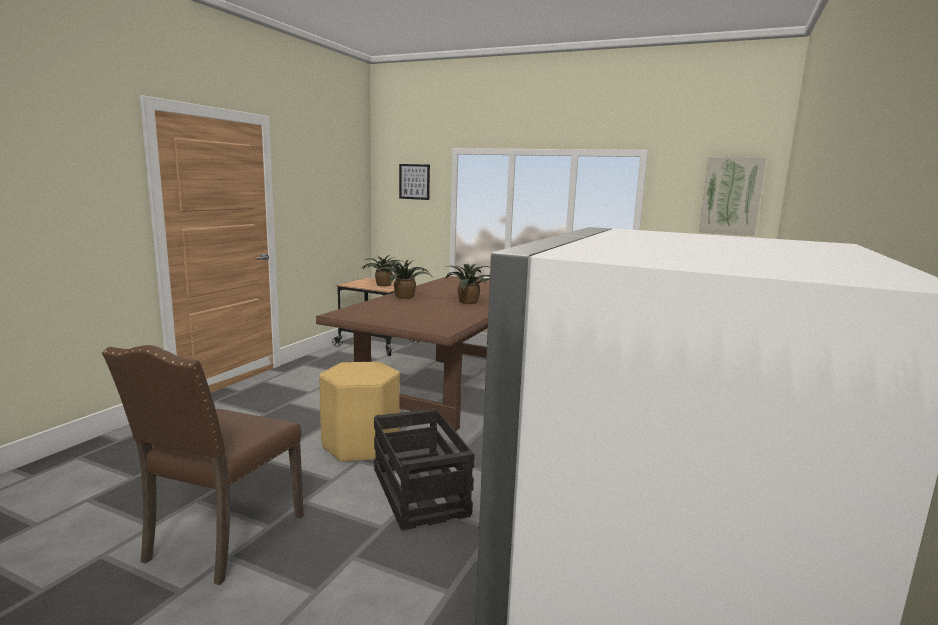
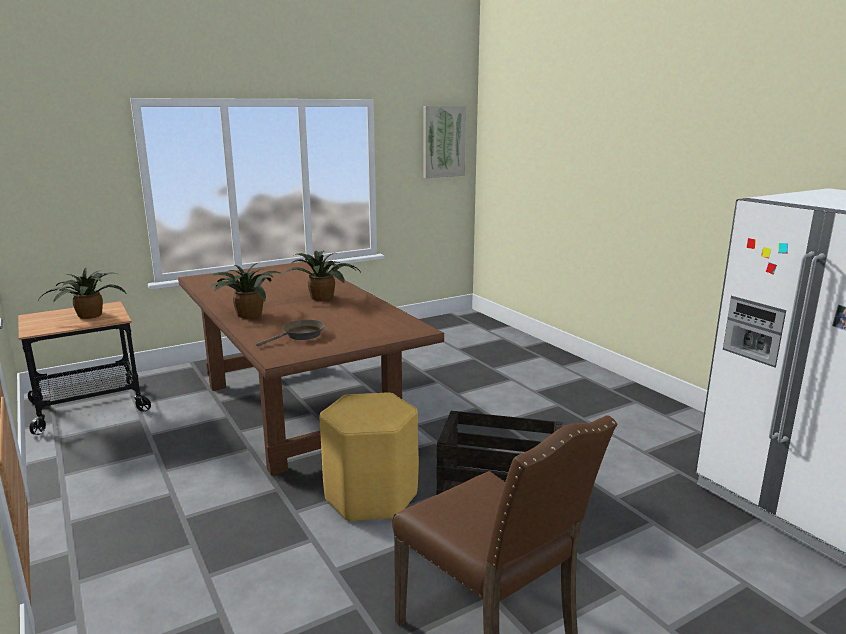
camera: 55 degrees left, 5 degrees up
(383, 311) = (300, 336): none -> brown frying pan
(414, 181) = (68, 150): picture -> none

